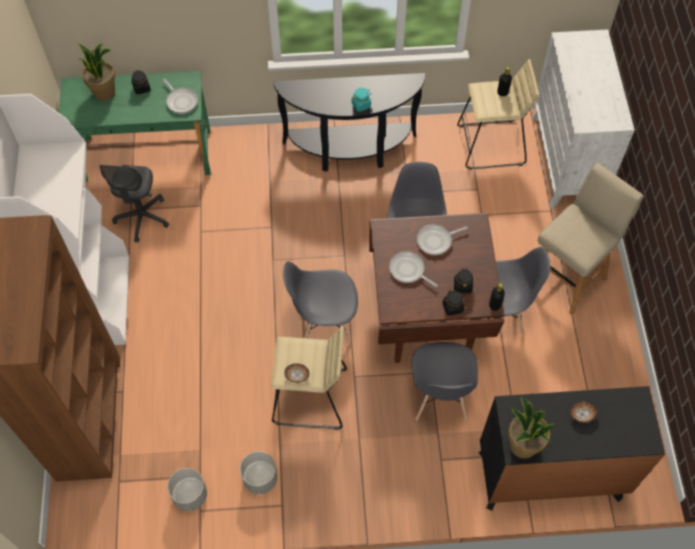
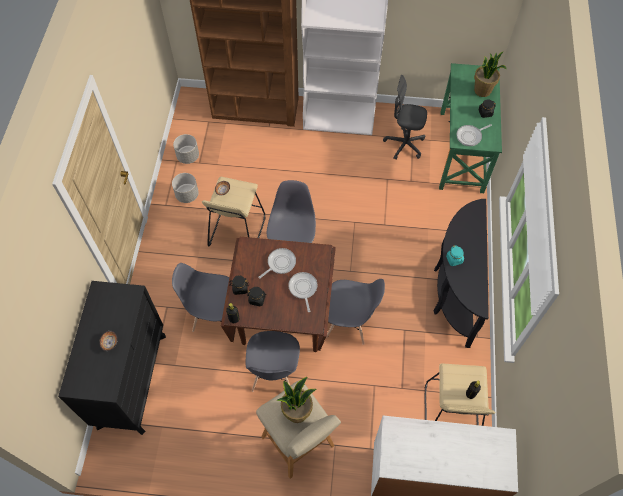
camera: 100 degrees right, 0 degrees up
(522, 445) = (101, 295): potted plant -> potted plant (297, 411)

